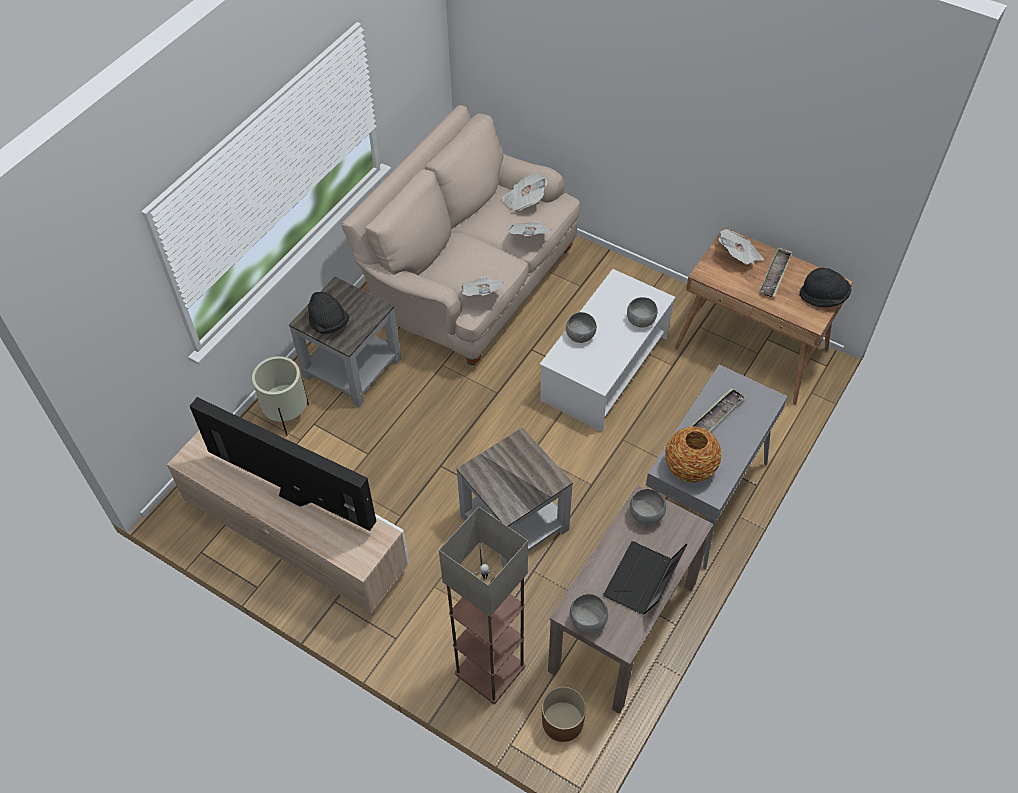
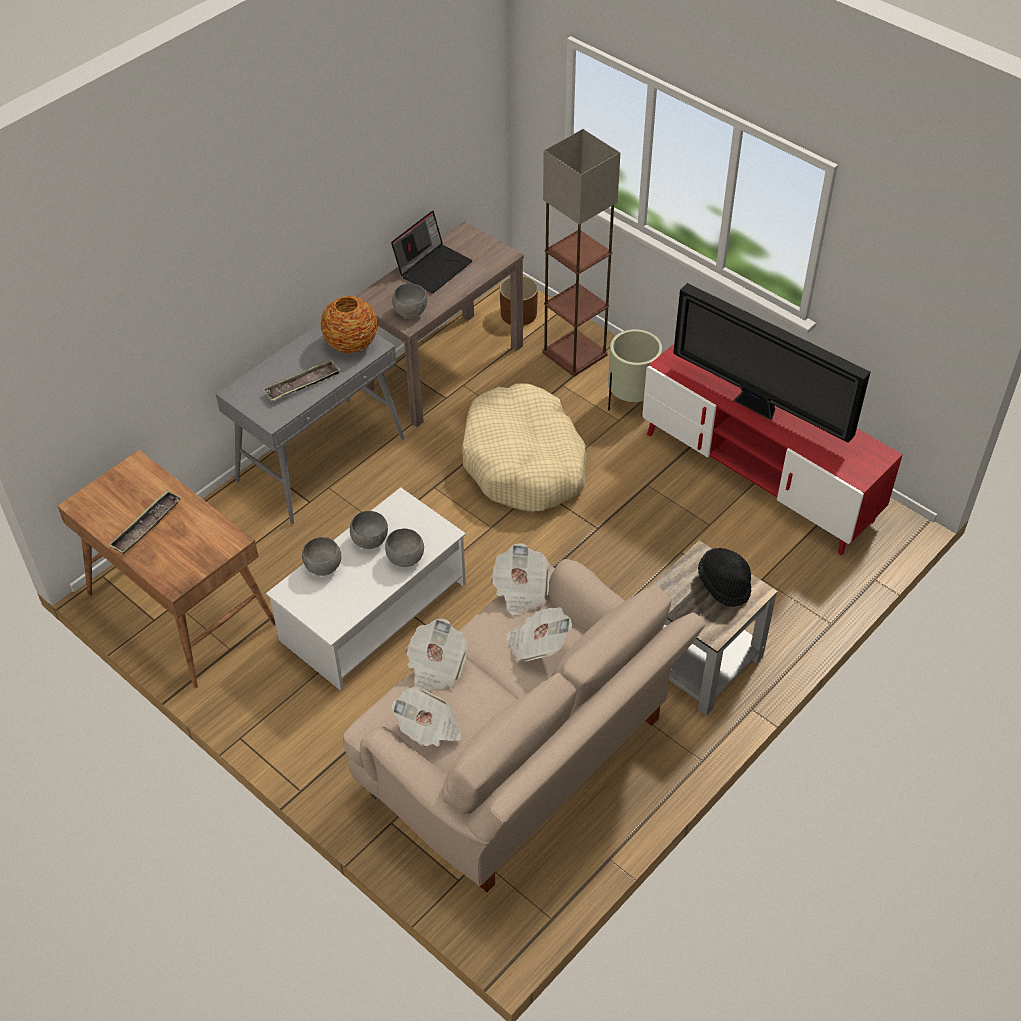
camera: 170 degrees left, 5 degrees down
(287, 415) = (779, 609): beige planter -> beige planter (632, 402)
(298, 540) = (758, 476): beige tv stand -> red tv stand
(516, 523) = (524, 462): grey side table -> beige dog bed
(587, 621) = (491, 248): grey bowl -> grey bowl (370, 540)
(739, 256) = (176, 556): newspaper -> newspaper (537, 644)
(823, 297) = (106, 491): black hat -> none

